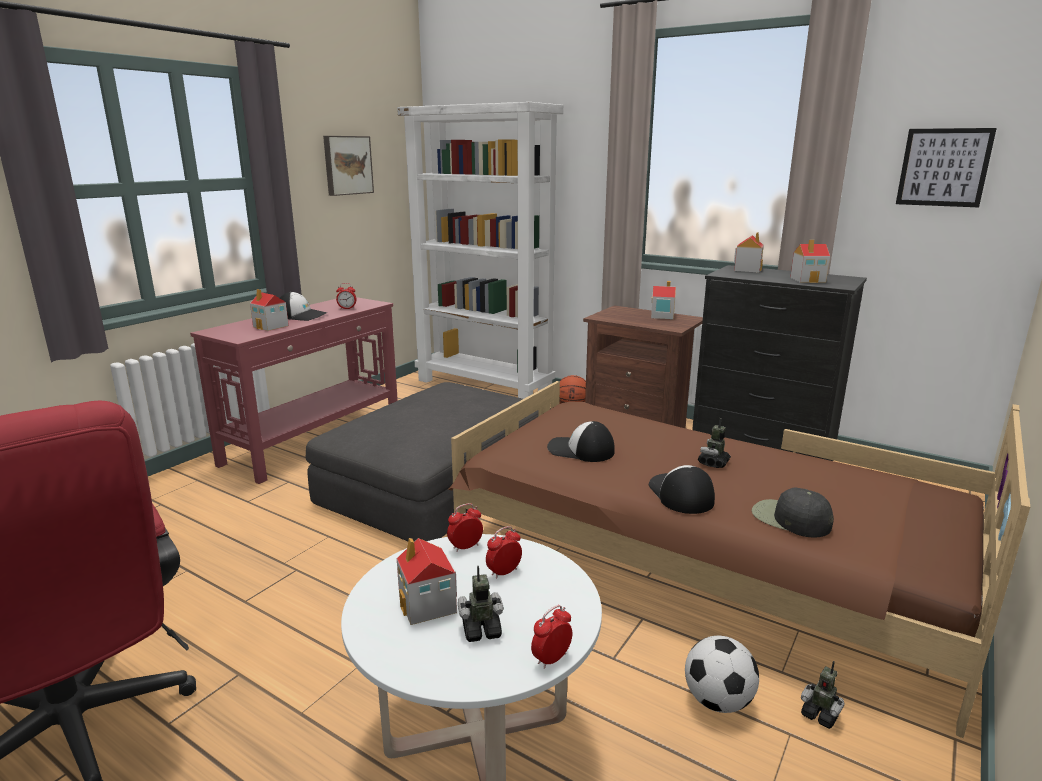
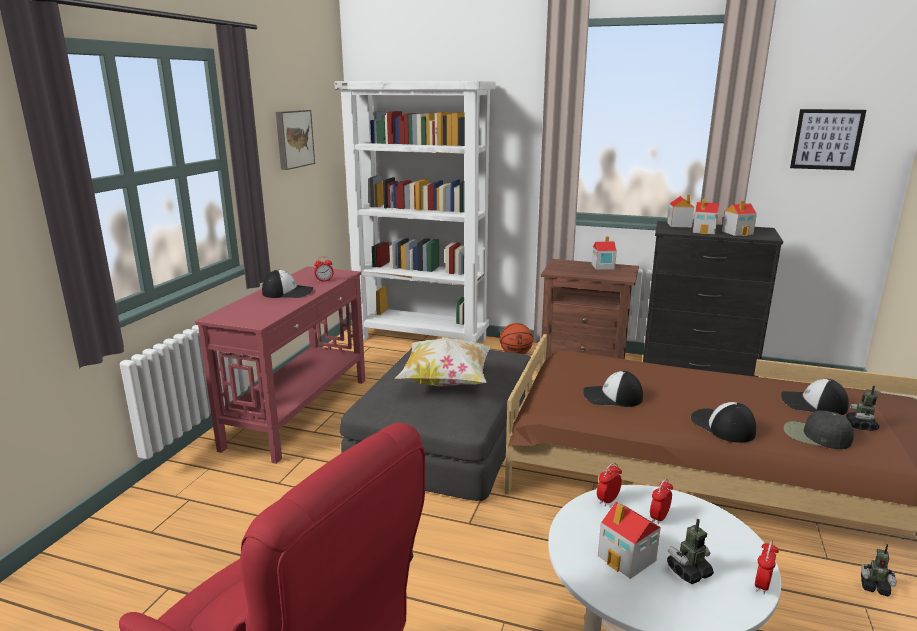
camera: 15 degrees left, 0 degrees up
(271, 326) = (272, 306): toy house -> toy house (704, 231)
(426, 419) = (446, 382): none -> pillow
(713, 463) = (722, 395): toy robot -> toy robot (861, 425)
(718, 701) = (800, 591): football -> none
(821, 485) = (813, 404): none -> cap

